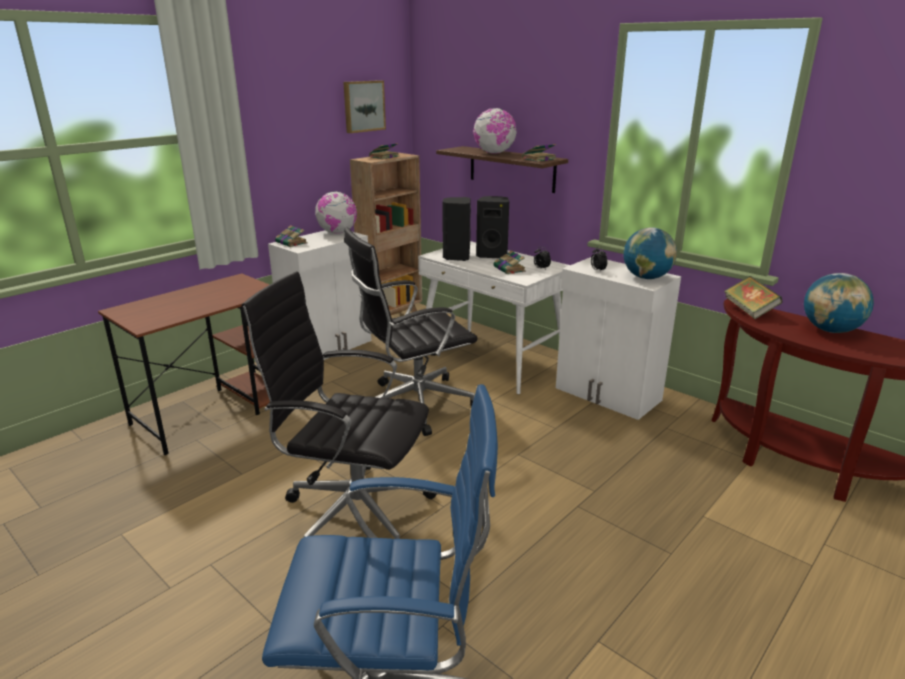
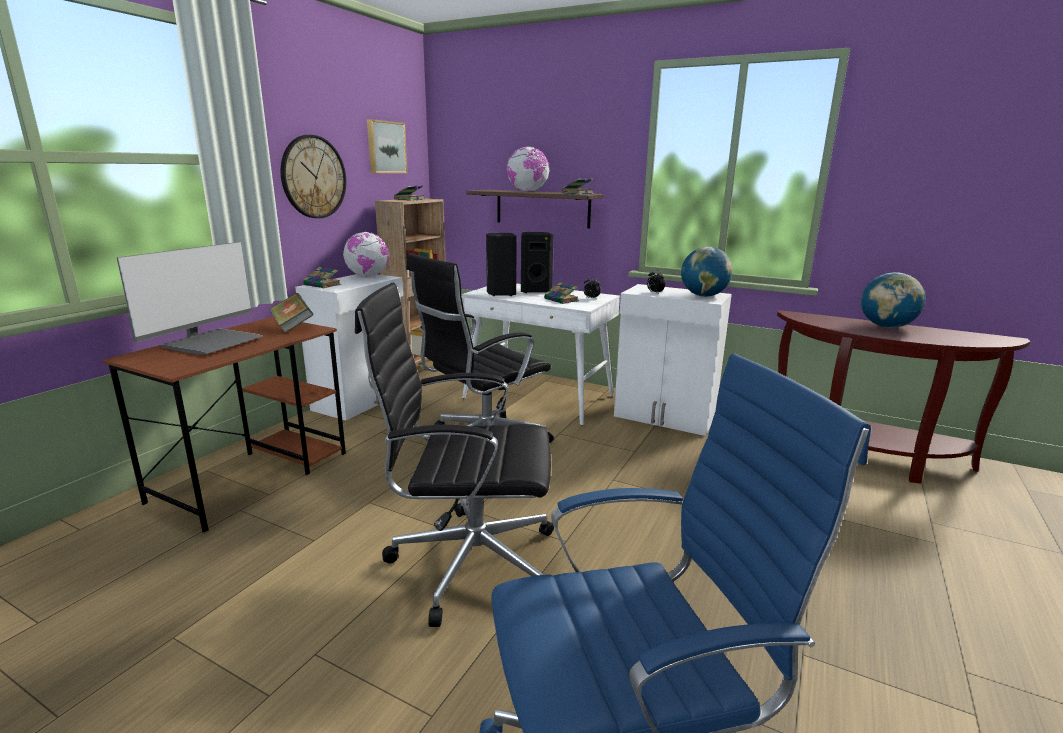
camera: 15 degrees left, 5 degrees down
(181, 300) = (212, 343): none -> monitor
(287, 142) = (313, 177): none -> wall clock
(749, 311) = (806, 317): book -> book (292, 326)

